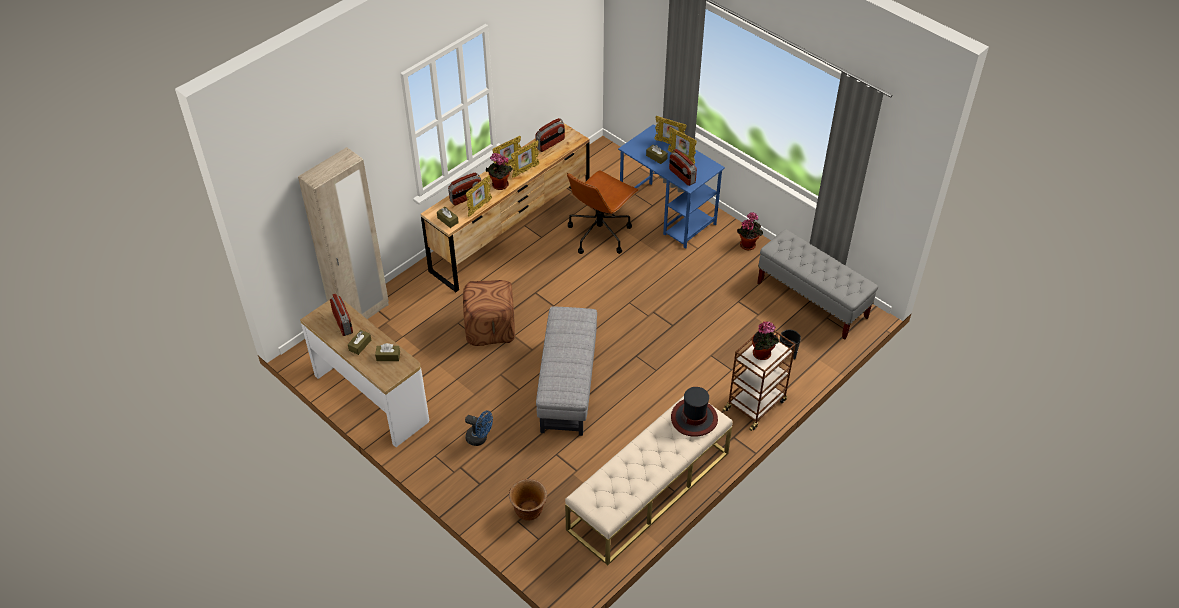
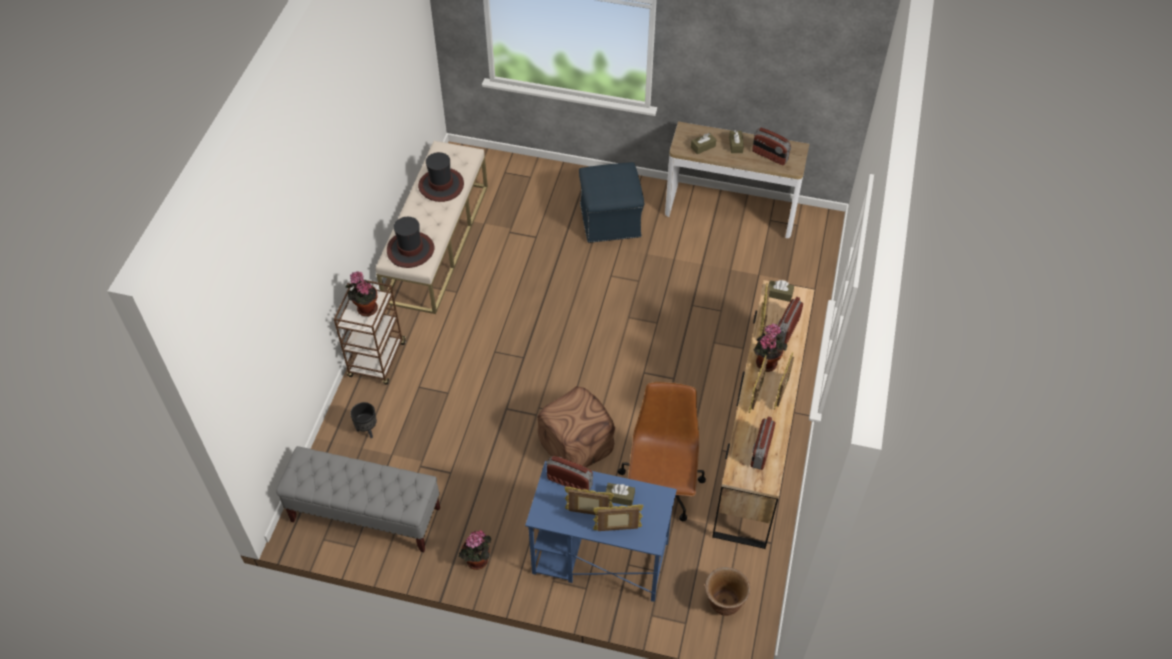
camera: 150 degrees right, 5 degrees up
(361, 314) = (817, 276): beige wardrobe -> none
(480, 438) = (610, 221): blue fan -> blue ottoman
(491, 329) = (684, 319): brown ottoman -> brown ottoman (575, 446)
(529, 511) = (526, 187): brown planter -> brown planter (724, 603)
(567, 385) = (569, 298): grey ottoman -> none
(631, 471) = (441, 185): none -> hat

